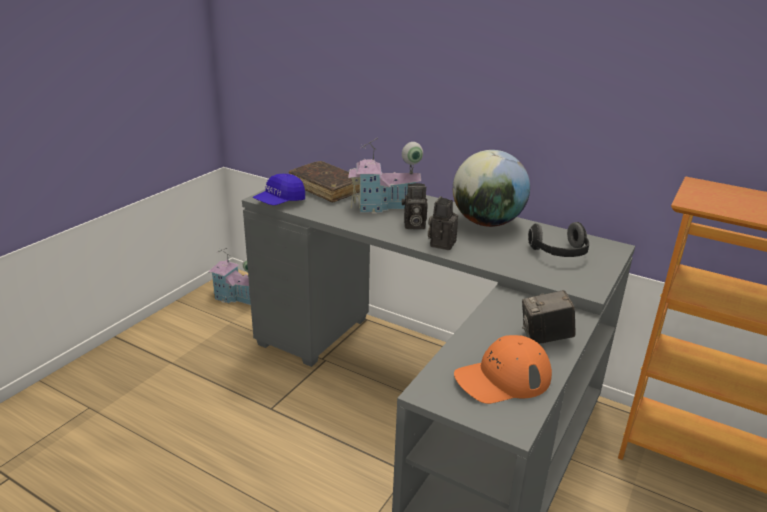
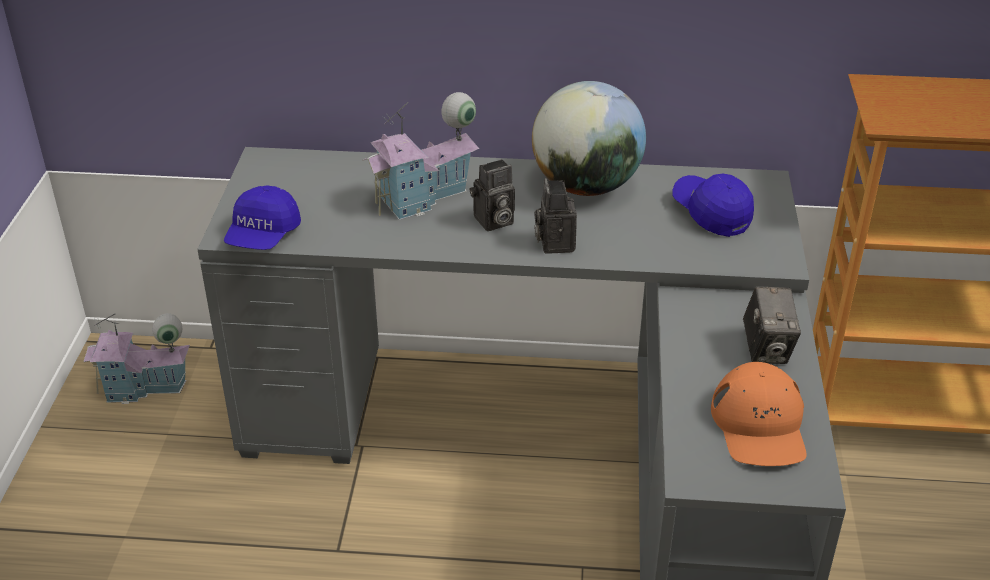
camera: 25 degrees left, 10 degrees up
(326, 188) = (310, 186): brown book -> none
(502, 378) = (759, 425): orange cap -> orange cap turned 45 degrees counterclockwise
(545, 337) = (767, 349): camera -> camera turned 60 degrees counterclockwise
(559, 253) = (711, 213): headphones -> blue cap

